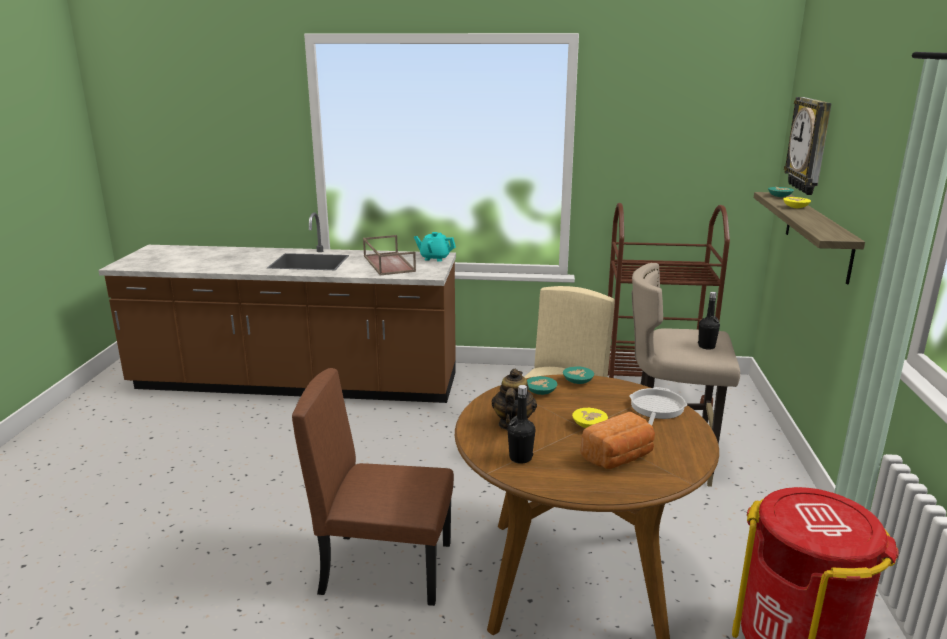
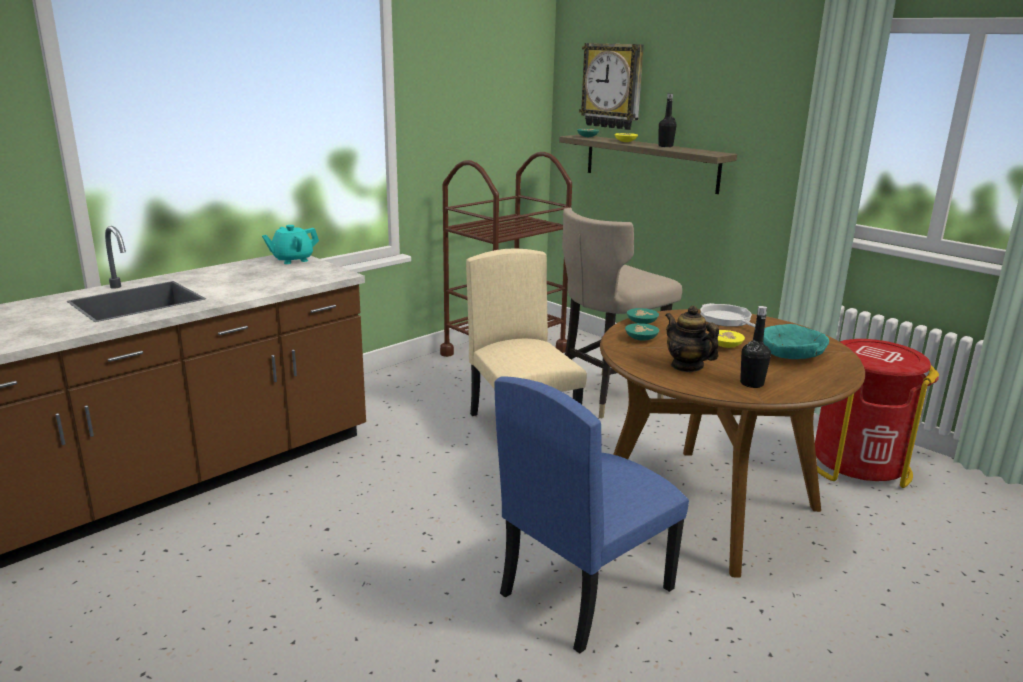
camera: 50 degrees left, 0 degrees up
(387, 567) = (585, 590): brown chair -> blue chair
(388, 263) = (253, 277): brown tray -> none
(619, 457) = (791, 356): bread -> turquoise bowl
(706, 346) = (638, 274): black bottle -> black bottle (665, 146)

